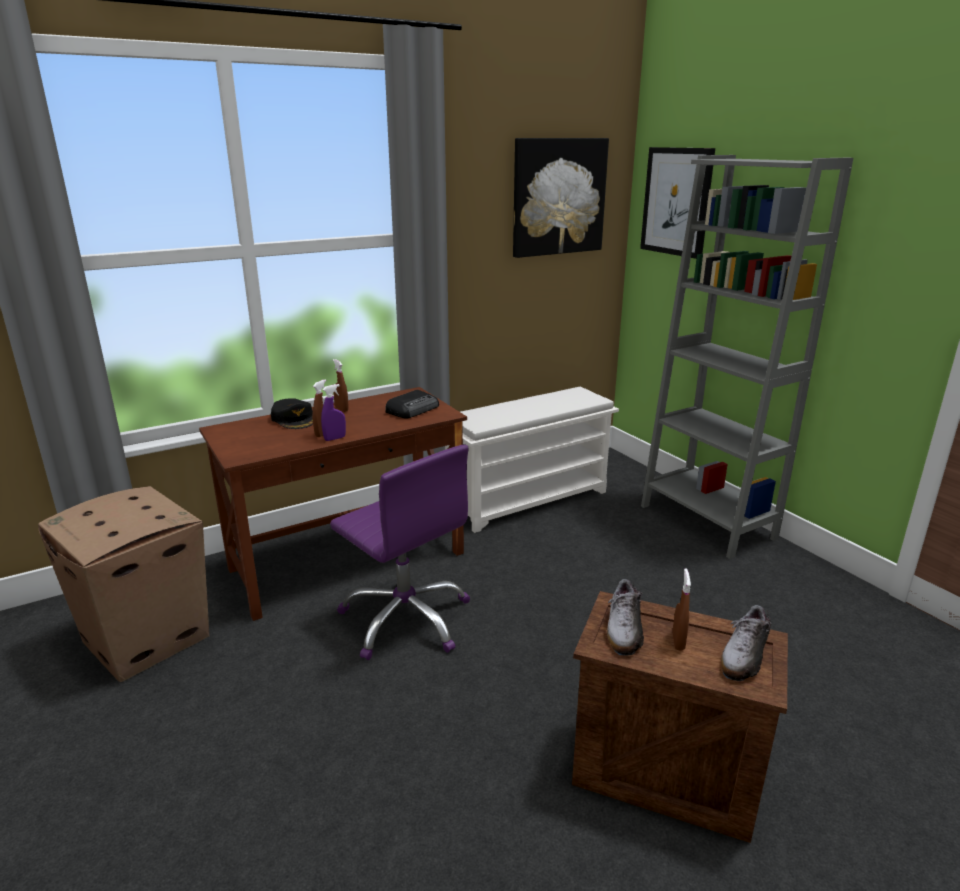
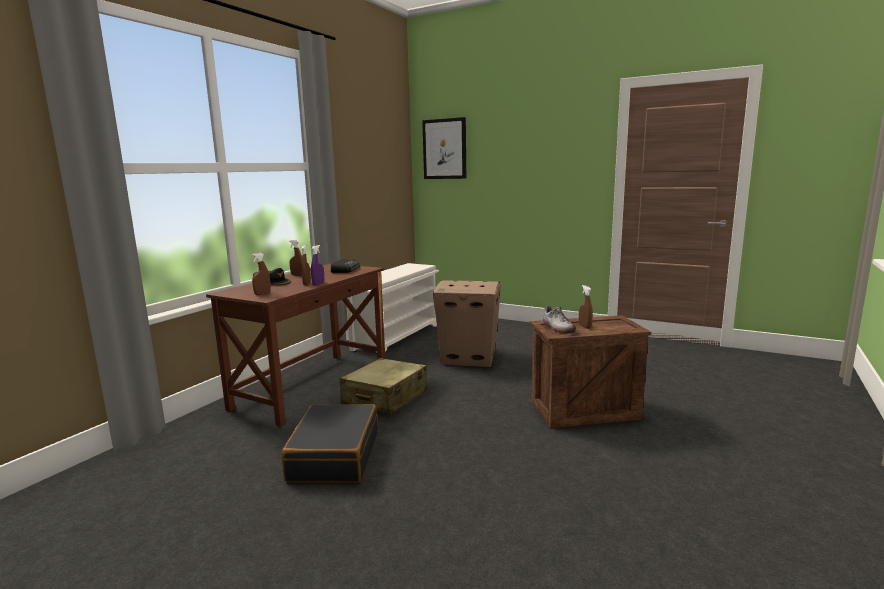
camera: 30 degrees left, 10 degrees down
(147, 639) = (206, 457): cardboard box -> cardboard box (469, 357)
(247, 445) = (262, 294): none -> brown spray bottle
(258, 700) = (334, 456): none -> black suitcase
(406, 618) = (385, 398): purple office chair -> beige suitcase
(558, 197) = (380, 147): picture -> none
(706, 522) = (502, 326): grey bookcase -> none
(744, 655) = (615, 323): shoe -> none

